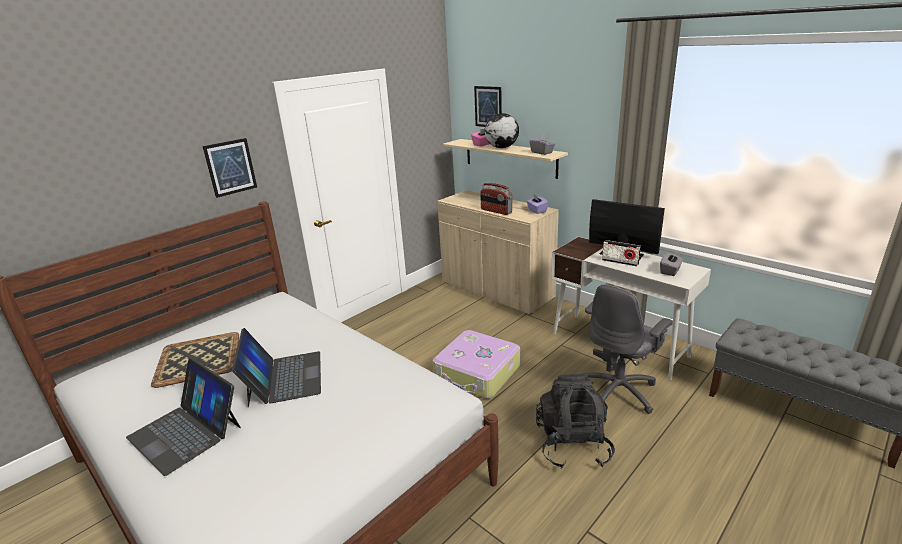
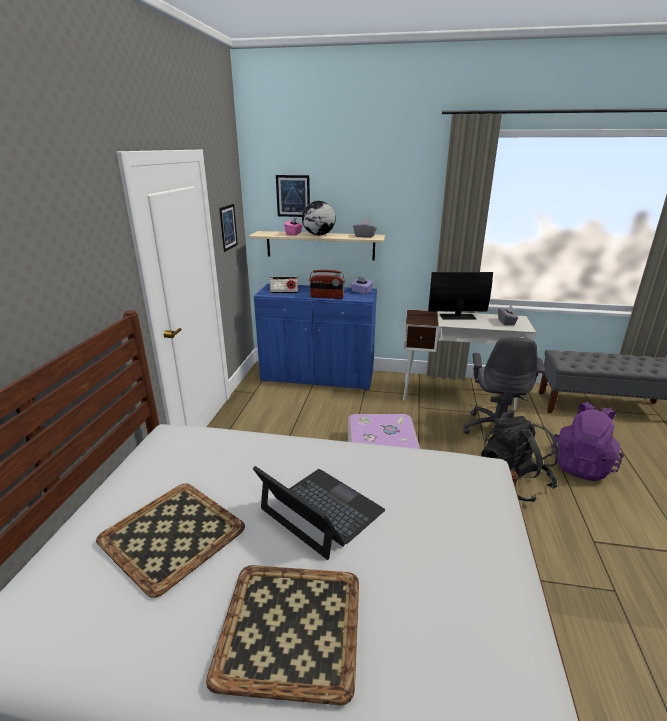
camera: 35 degrees left, 0 degrees up
(186, 431) = (292, 626): laptop -> tray
(230, 167) = (88, 267): picture -> picture (228, 227)
(496, 290) = (318, 377): beige cabinet -> blue cabinet
(620, 262) = (465, 322): radio -> radio (284, 292)
(675, 461) = (581, 465): none -> purple backpack

